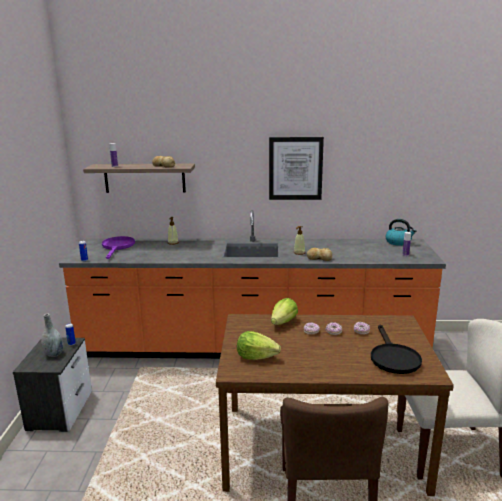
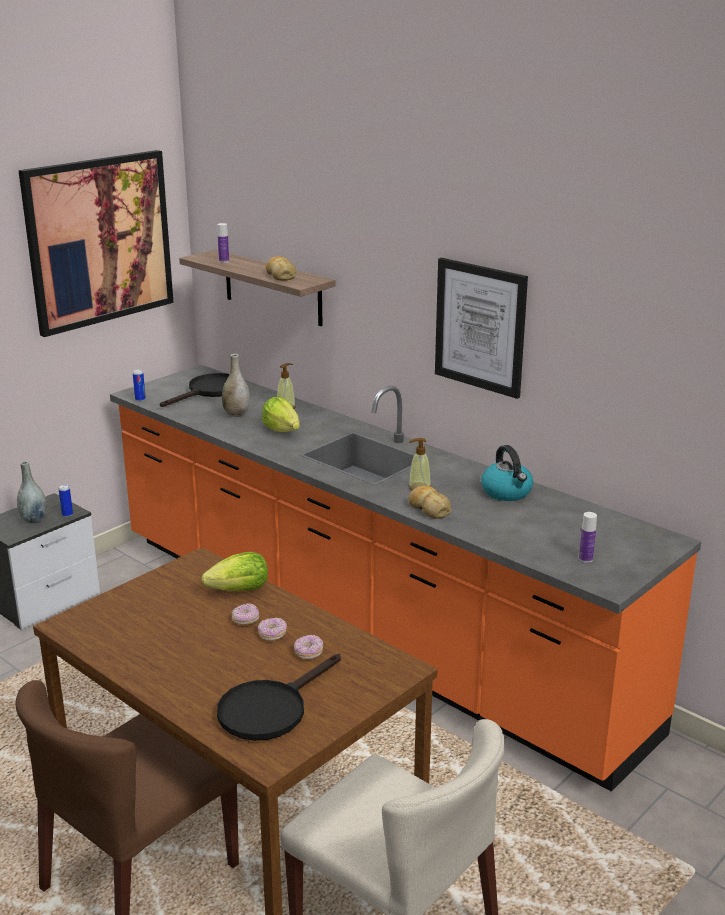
camera: 40 degrees right, 5 degrees up
(38, 162) = (99, 241): none -> picture
(117, 247) = (210, 391): purple frying pan -> black frying pan
(154, 251) = (236, 414): none -> grey vase
(256, 357) = (122, 619): lettuce -> lettuce (282, 430)
(398, 242) = (632, 531): kettle -> kettle (507, 492)

